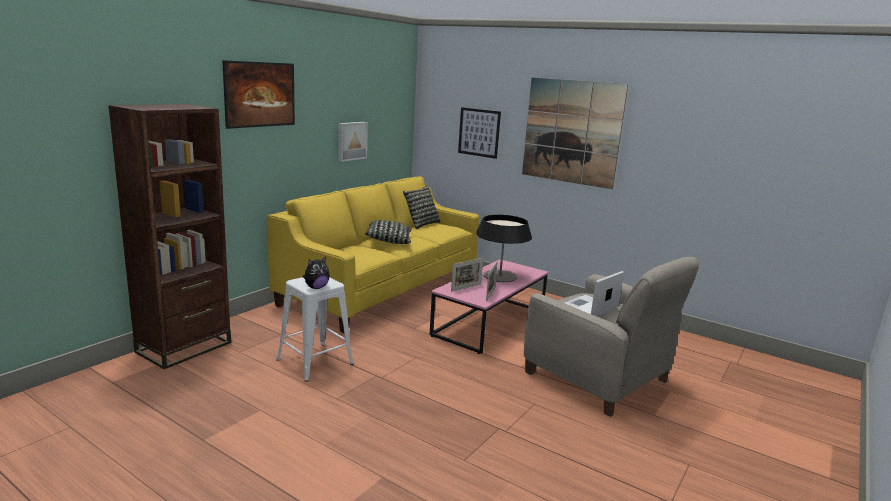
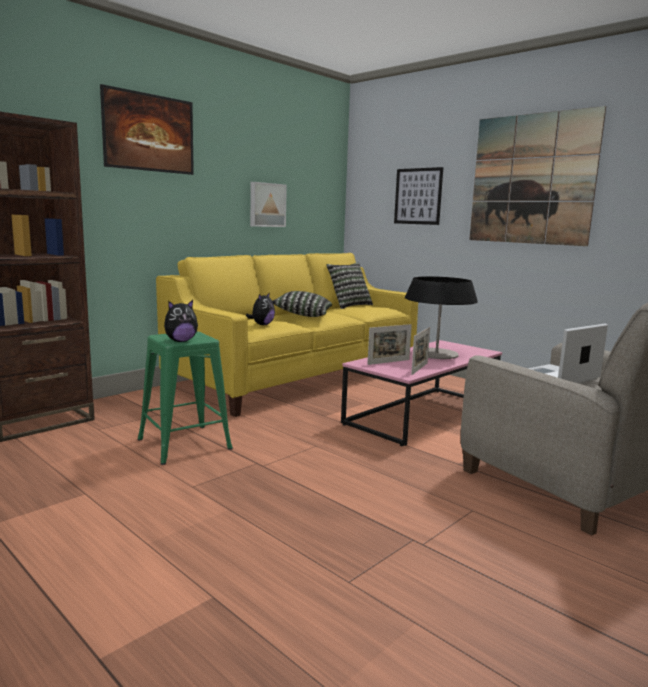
camera: 10 degrees right, 5 degrees down
(315, 361) = (184, 444): white stool -> green stool
(361, 256) = (262, 325): none -> plush toy

